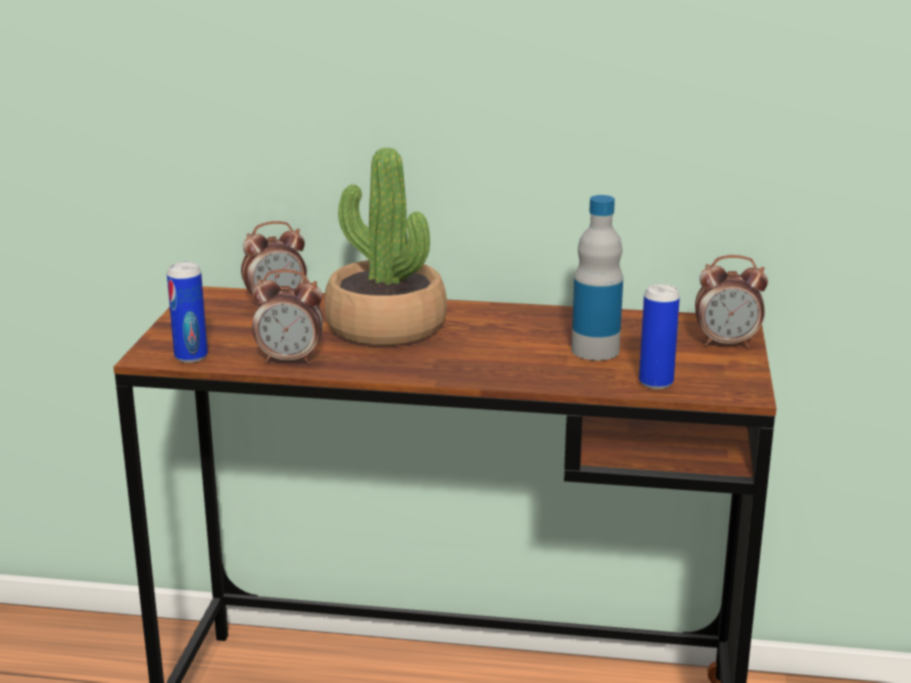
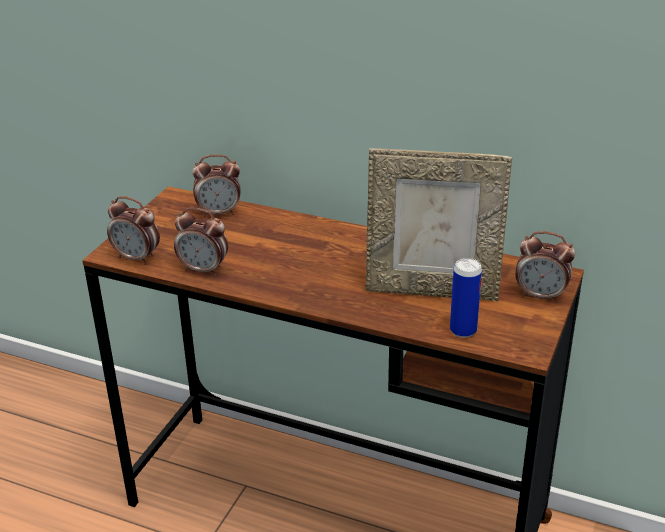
camera: 15 degrees right, 10 degrees up
(191, 357) = (137, 258): can -> alarm clock
(385, 326) = (287, 245): potted plant -> none
(595, 350) = (432, 290): bottle -> picture frame

